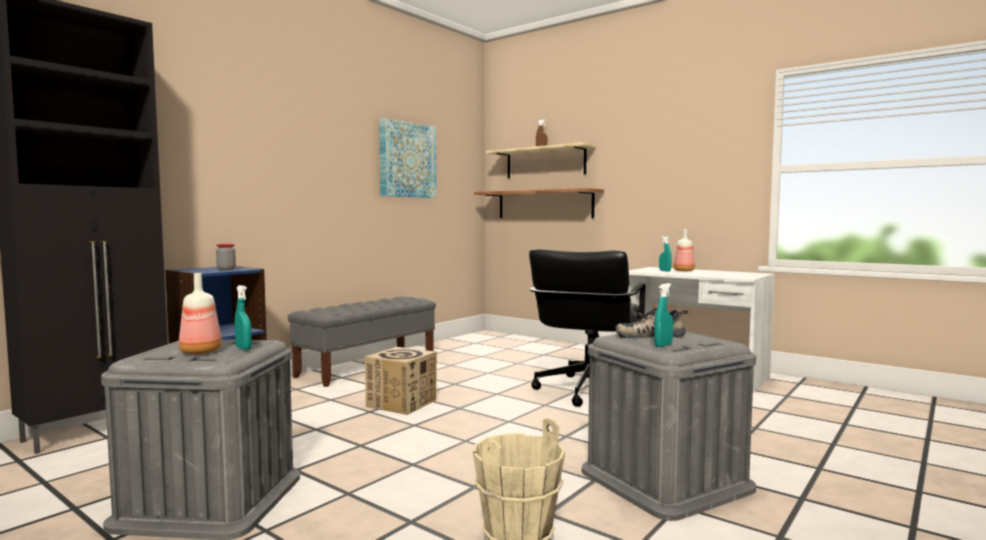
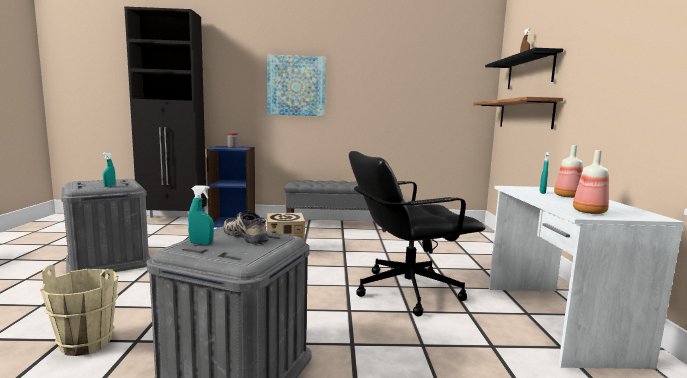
camera: 50 degrees right, 5 degrees up
(199, 352) = (95, 184): bottle -> bottle (588, 212)
(407, 160) = (403, 77): picture -> picture (296, 86)
(545, 162) = (529, 72): beige shelf -> black shelf

